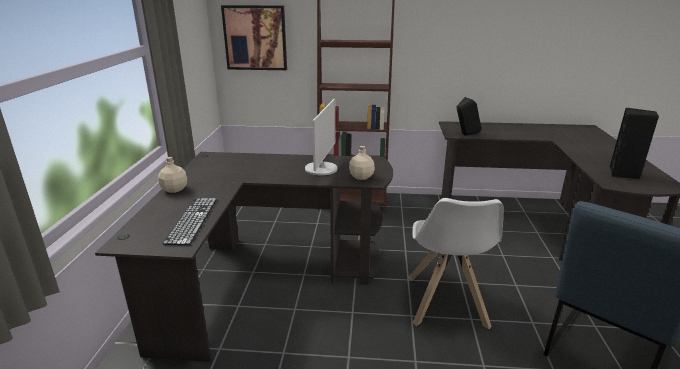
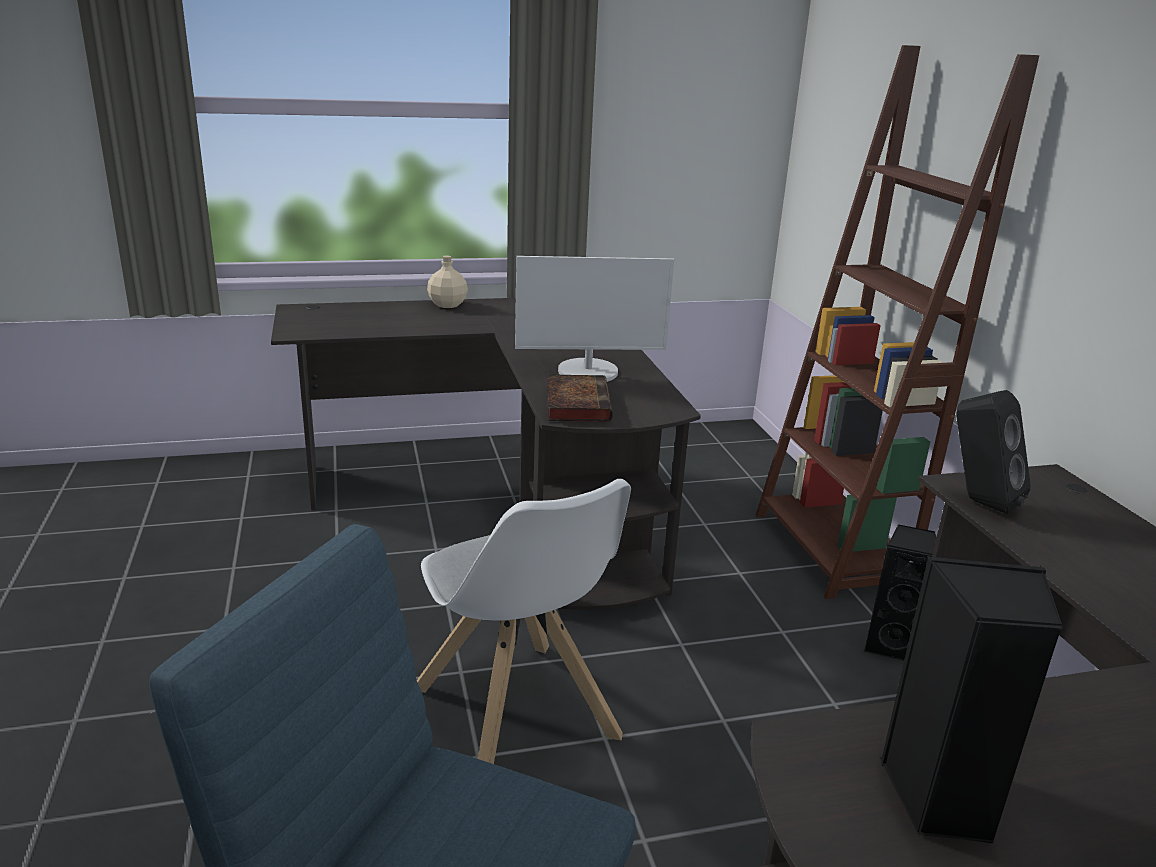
camera: 70 degrees right, 0 degrees up
(192, 220) = (362, 326): keyboard -> none
(255, 38) = (832, 143): picture -> none
(361, 177) = (576, 403): beige bottle -> book
(417, 208) = (892, 645): none -> black speaker
(446, 303) = (517, 716): chair -> chair turned 105 degrees counterclockwise

